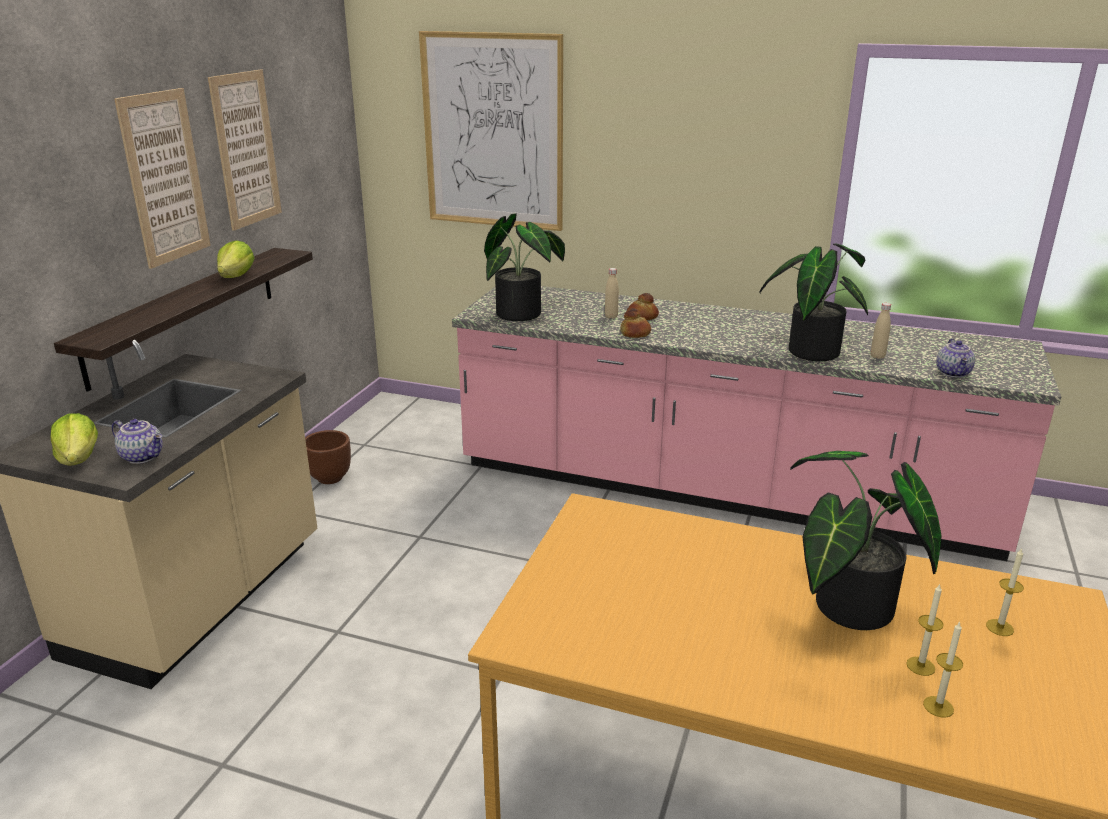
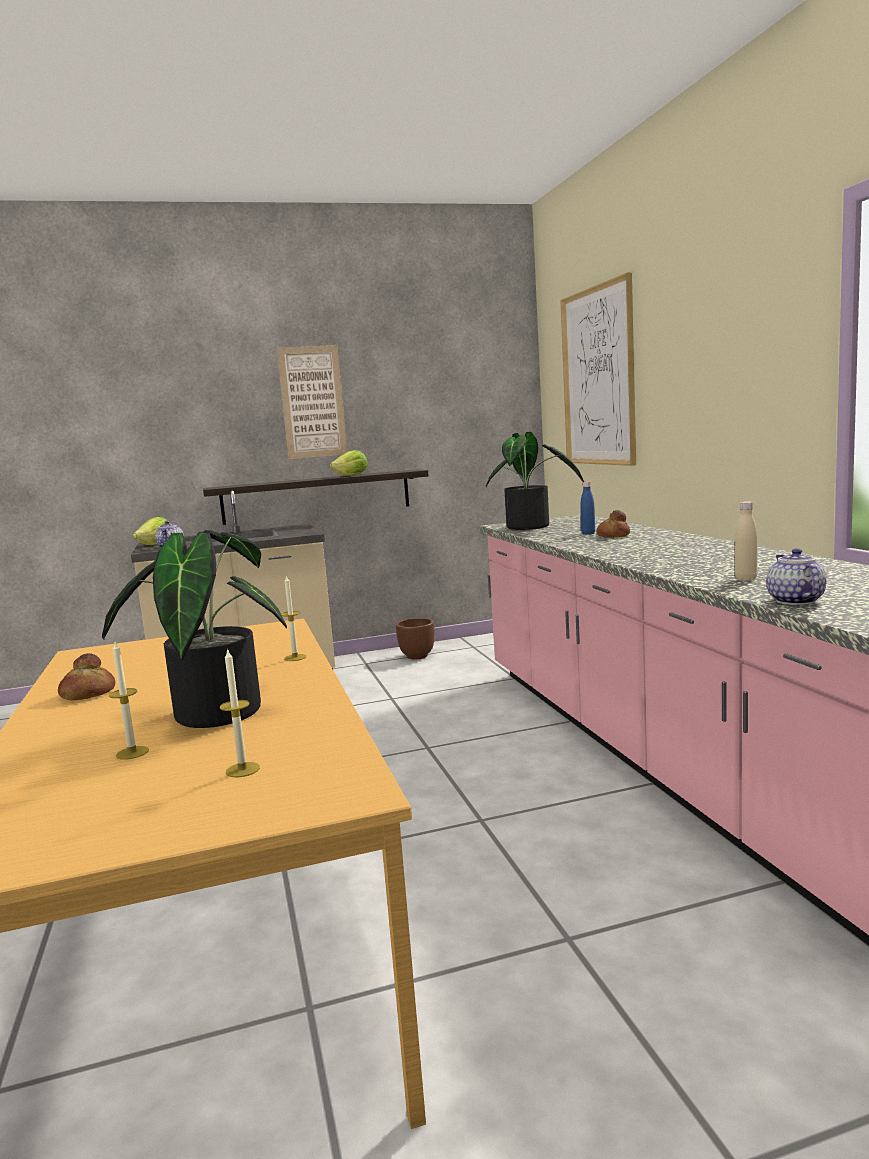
camera: 55 degrees right, 15 degrees down
(246, 149) = (397, 393): picture -> none
(611, 316) = (588, 533): beige bottle -> blue bottle
(635, 333) = (569, 542): bread -> bread (87, 694)
(810, 350) = (686, 566): potted plant -> none
(938, 706) = (63, 771): candle -> candle (295, 657)
(954, 373) = (793, 601): teapot -> teapot turned 120 degrees clockwise

